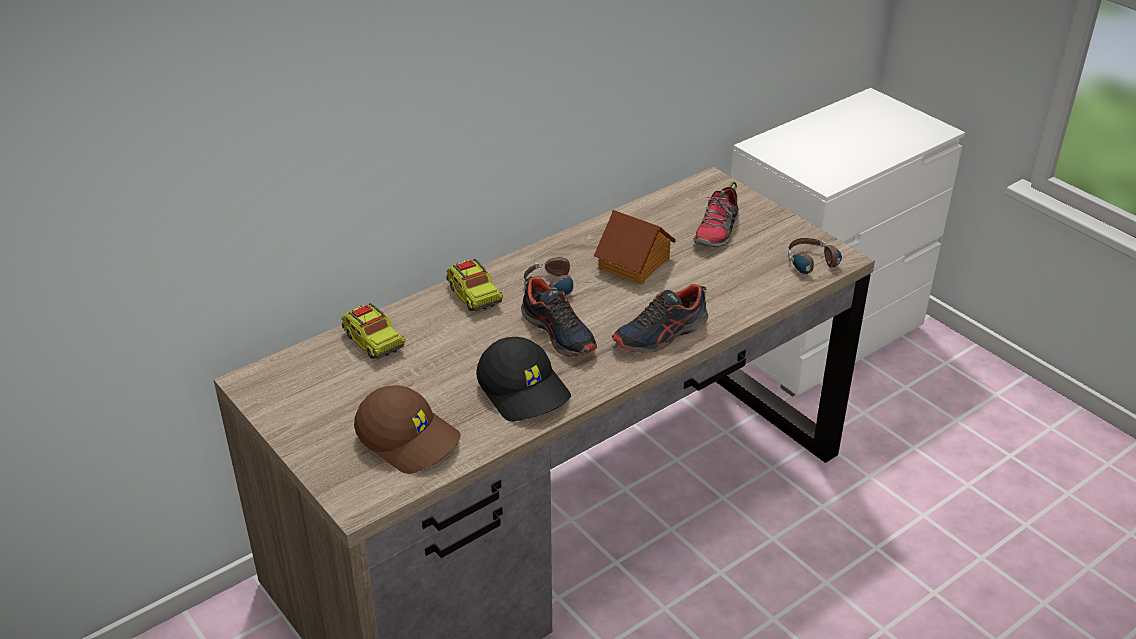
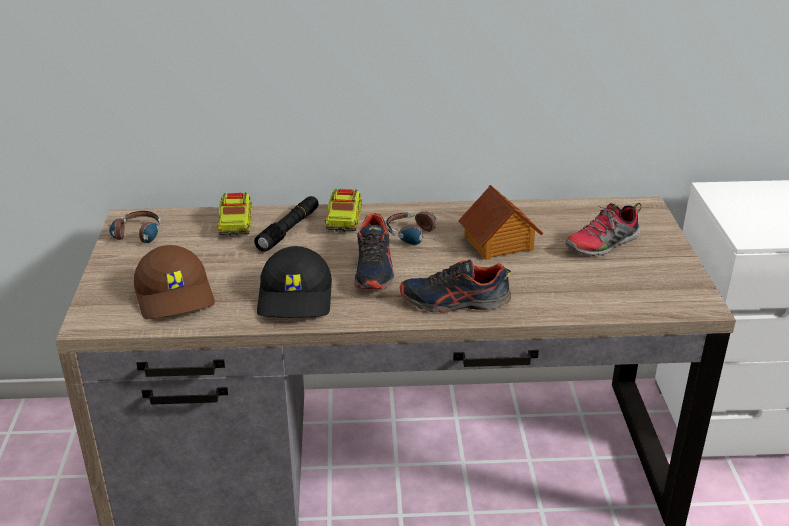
camera: 35 degrees right, 5 degrees down
(433, 326) = (289, 230): none -> black flashlight
(816, 267) = (665, 303): headphones -> headphones (135, 238)

